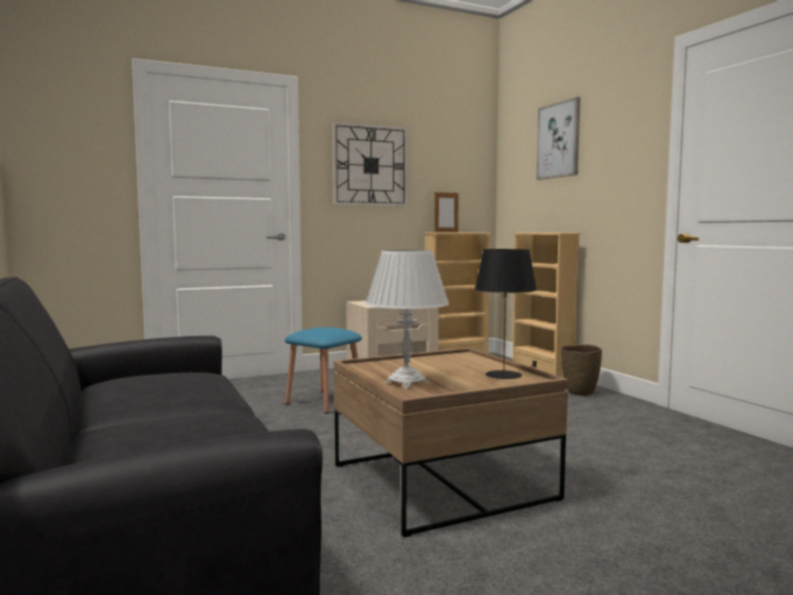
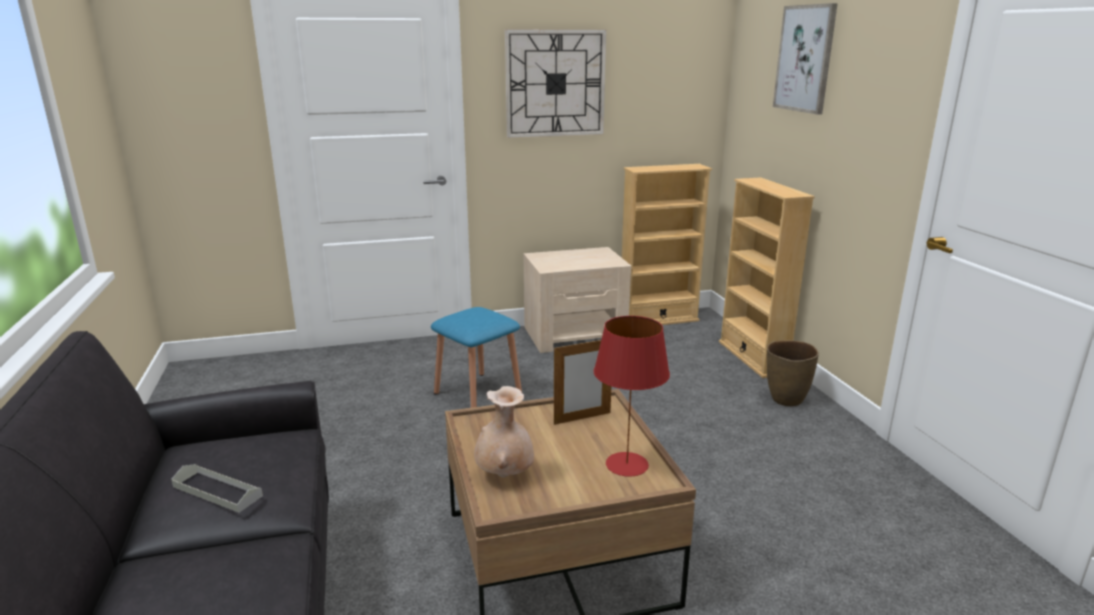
camera: 10 degrees right, 15 degrees up
(158, 391) = (217, 491): none -> grey tray
(407, 383) = (504, 475): white table lamp -> beige vase
(446, 232) = (652, 166): picture frame -> picture frame (582, 418)
(503, 375) = (627, 465): black table lamp -> red table lamp

